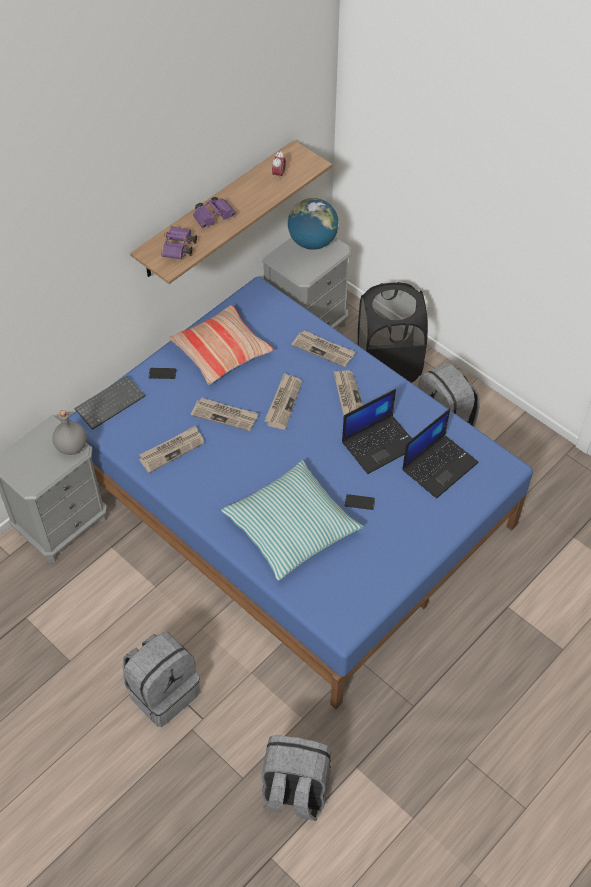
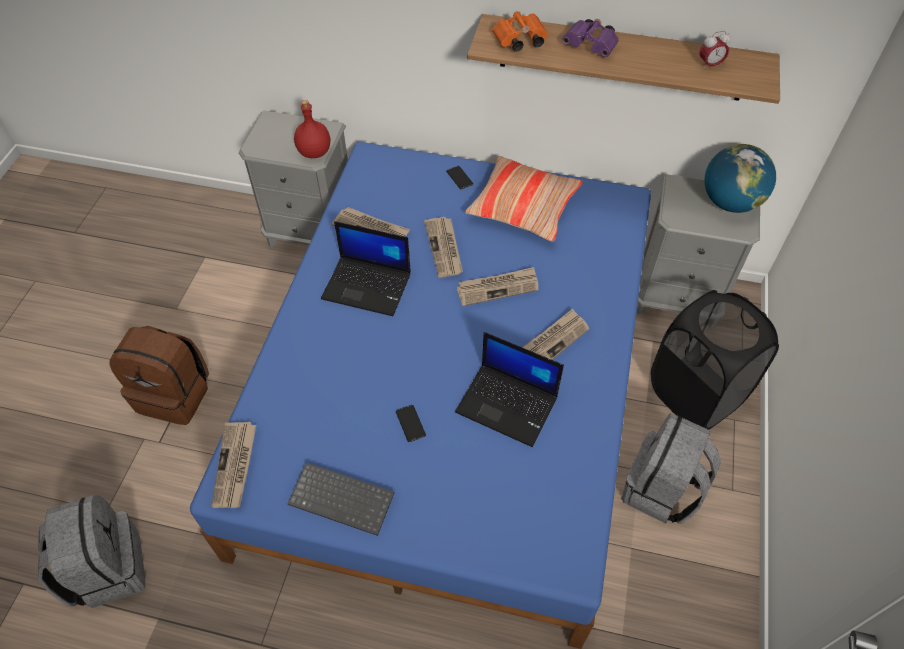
camera: 60 degrees right, 0 degrees up
(71, 447) = (314, 152): grey bottle -> red bottle
(110, 402) = (396, 159): keyboard -> keyboard (343, 498)
(163, 691) = (175, 394): grey backpack -> brown backpack
(179, 249) = (519, 42): purple binoculars -> orange binoculars
(291, 527) = (336, 373): pillow -> none
(324, 349) = (599, 289): newspaper -> newspaper (235, 466)
(439, 465) = (521, 484): laptop -> laptop (368, 286)

